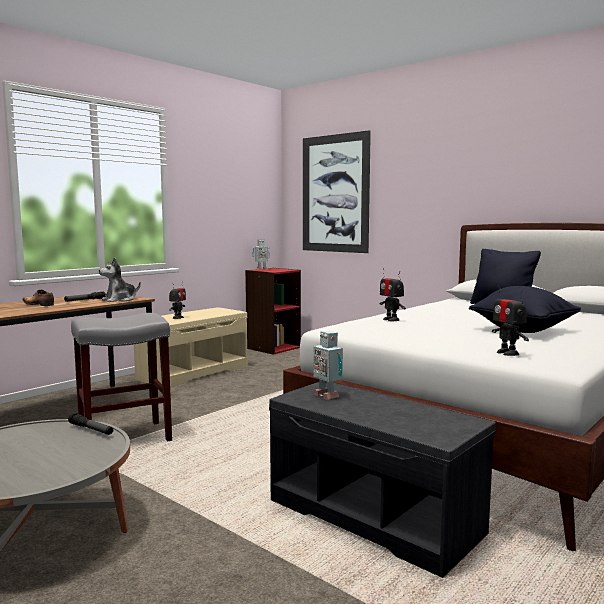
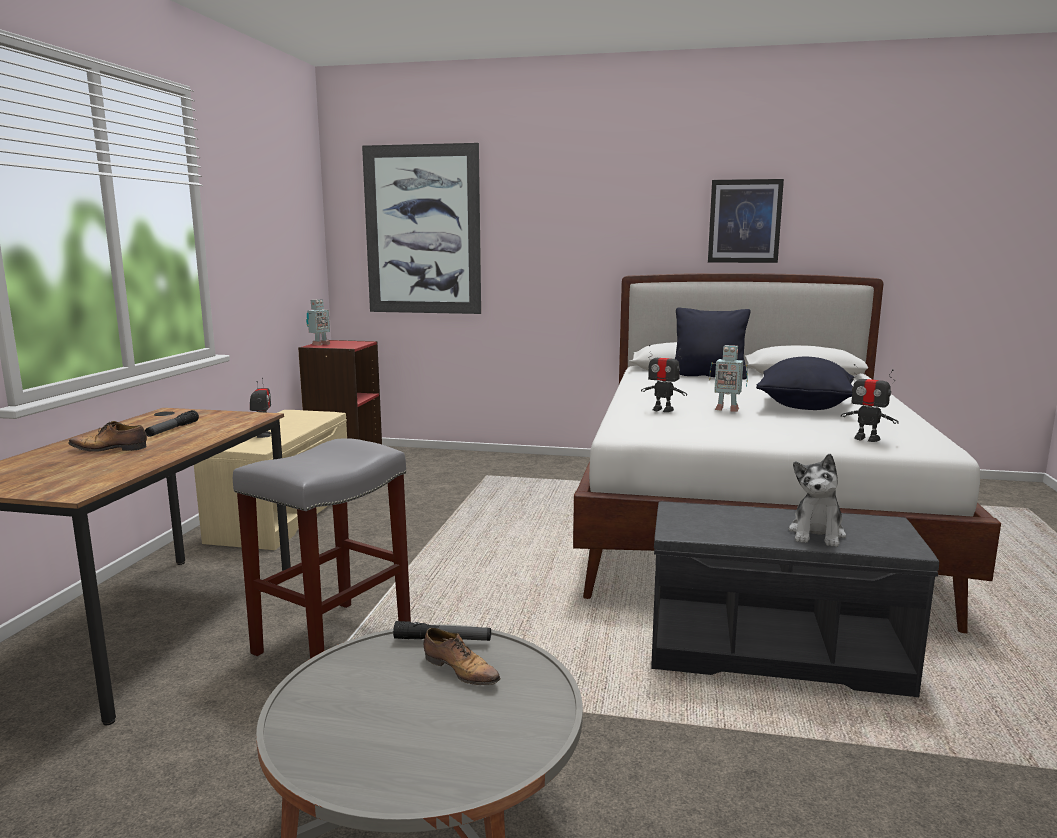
camera: 30 degrees left, 5 degrees up
(73, 445) = (460, 670): none -> shoe
(120, 300) = (233, 422): plush toy -> plush toy (817, 534)
(327, 395) = (707, 521): toy robot -> toy robot (726, 409)
(565, 178) = (744, 221): none -> picture

